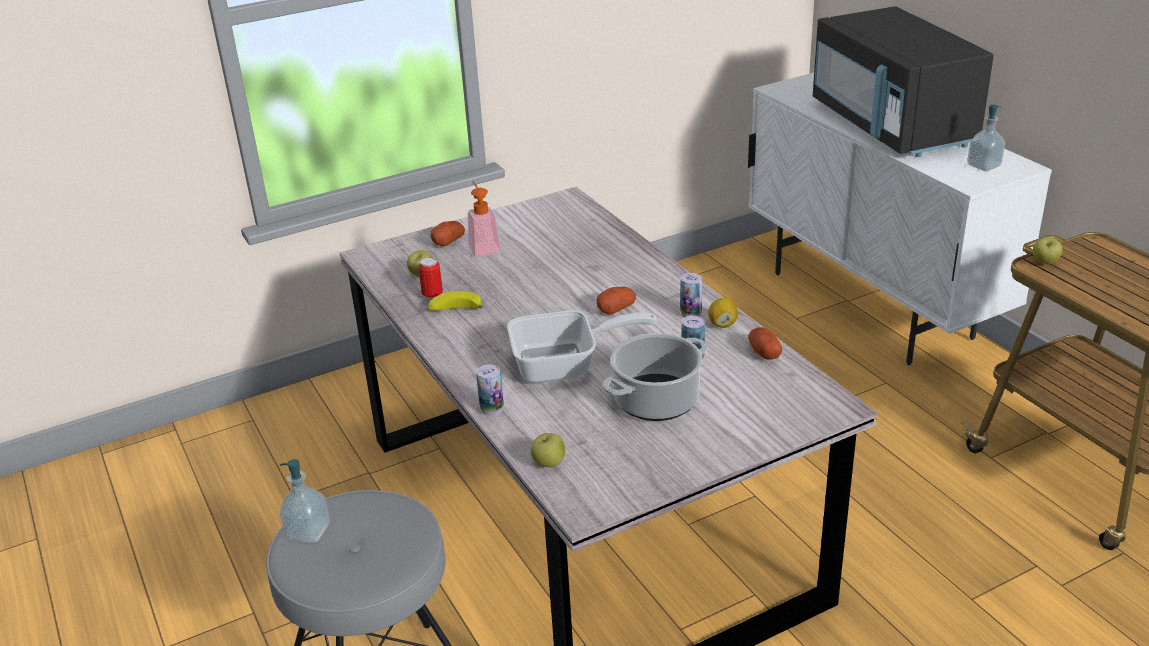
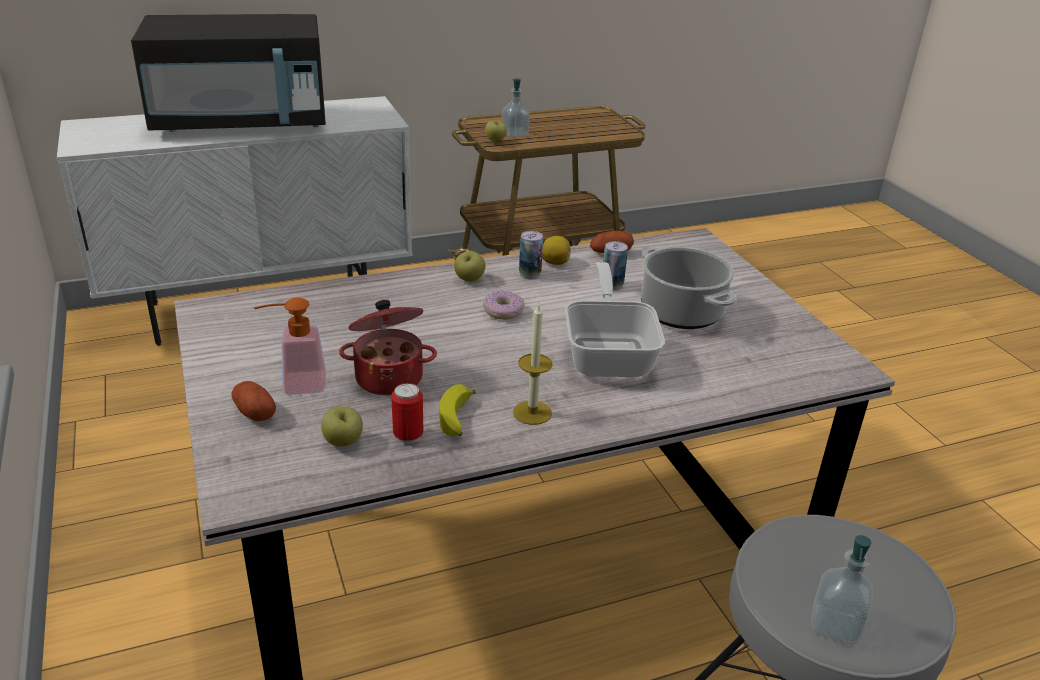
camera: 85 degrees left, 0 degrees up
(469, 338) = (532, 412): none -> candle
(492, 409) = (687, 408): can -> none
(501, 277) = (389, 377): none -> cooking pot
(548, 463) = (785, 381): apple -> apple (469, 280)
(616, 309) = (503, 311): potato -> donut
(983, 165) = (358, 111): soap dispenser -> soap dispenser (515, 134)

